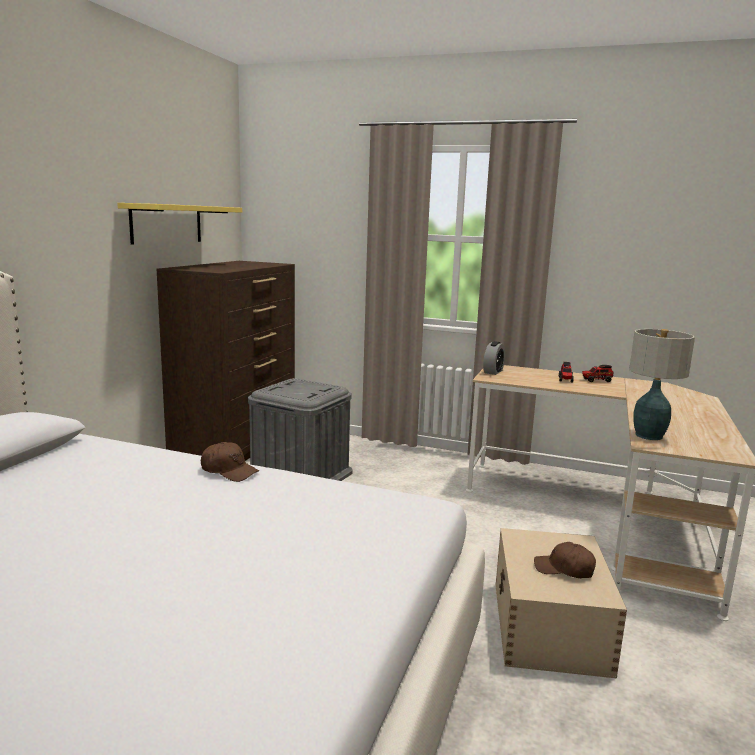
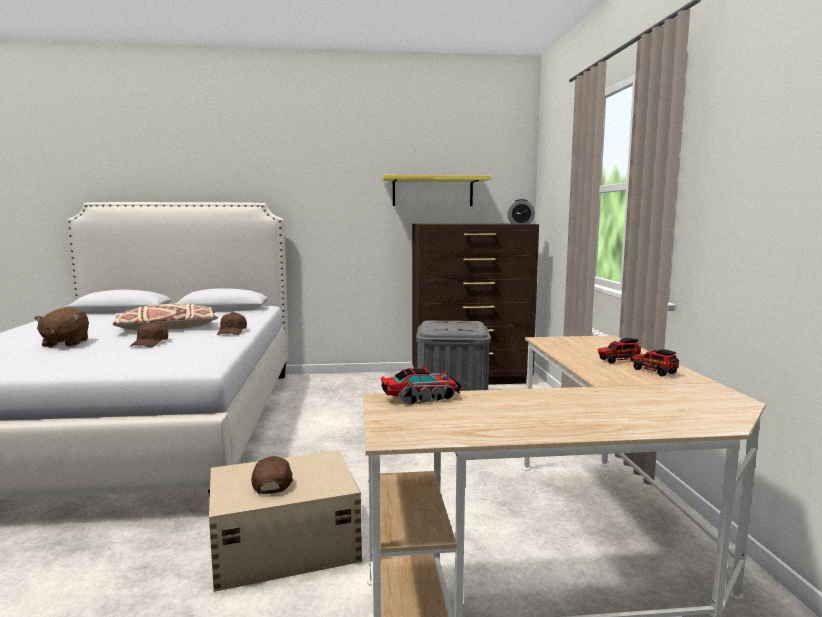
camera: 65 degrees right, 5 degrees down
(126, 509) = (167, 329): none -> beige pillow
(144, 600) = (65, 343): none -> brown plush toy
(236, 527) = (150, 343): none -> brown cap
(493, 372) = (576, 339): alarm clock -> alarm clock (520, 223)
(648, 436) = (421, 398): table lamp -> toy truck

